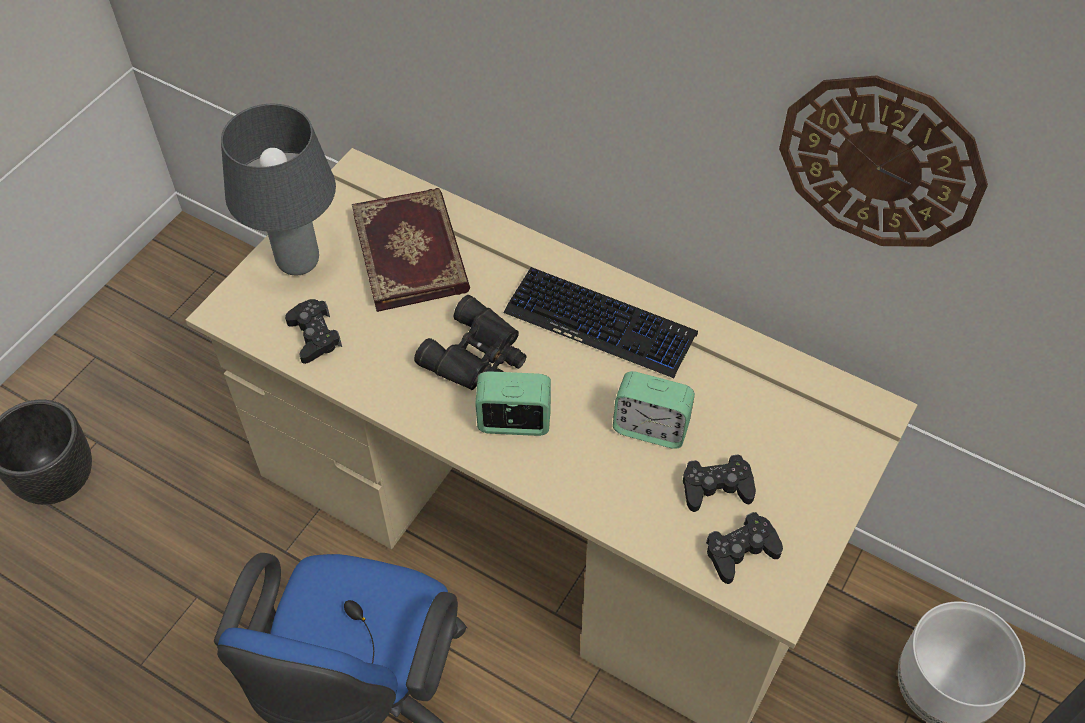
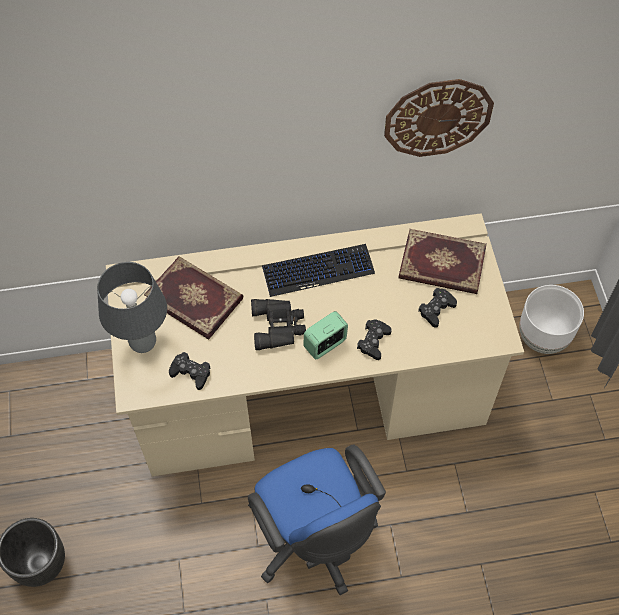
camera: 40 degrees left, 5 degrees up
(650, 428) = (385, 303): alarm clock -> none
(741, 551) = (470, 329): black game controller -> black game controller (373, 341)
(784, 434) = (441, 265): none -> book

